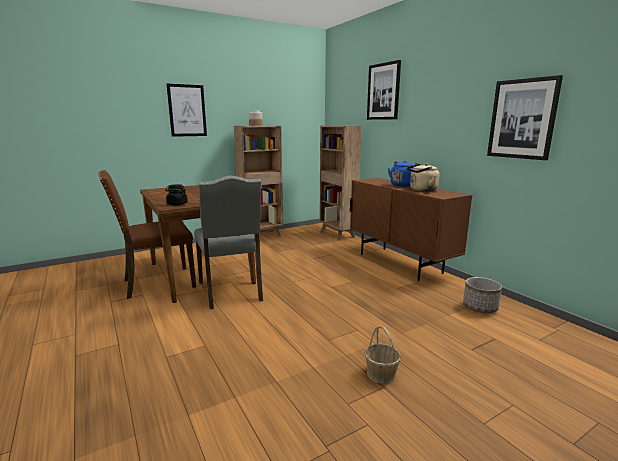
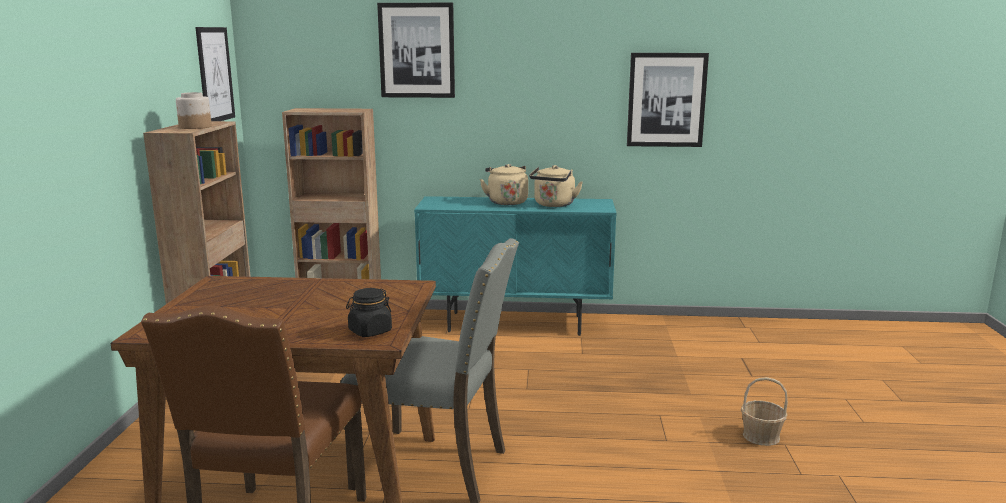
camera: 55 degrees left, 0 degrees up
(187, 110) = (61, 109): picture -> picture (215, 74)
(399, 263) = (515, 324): brown cabinet -> turquoise cabinet
(403, 185) = (506, 202): blue kettle -> beige kettle
(480, 307) = (678, 336): planter -> none

